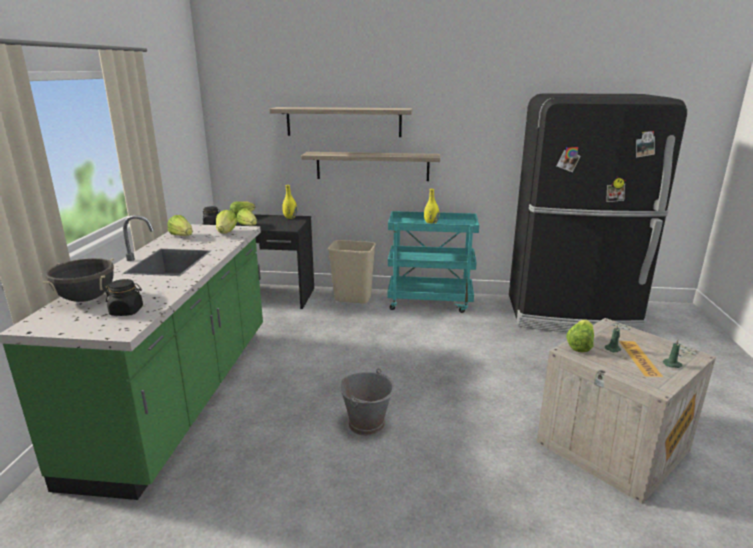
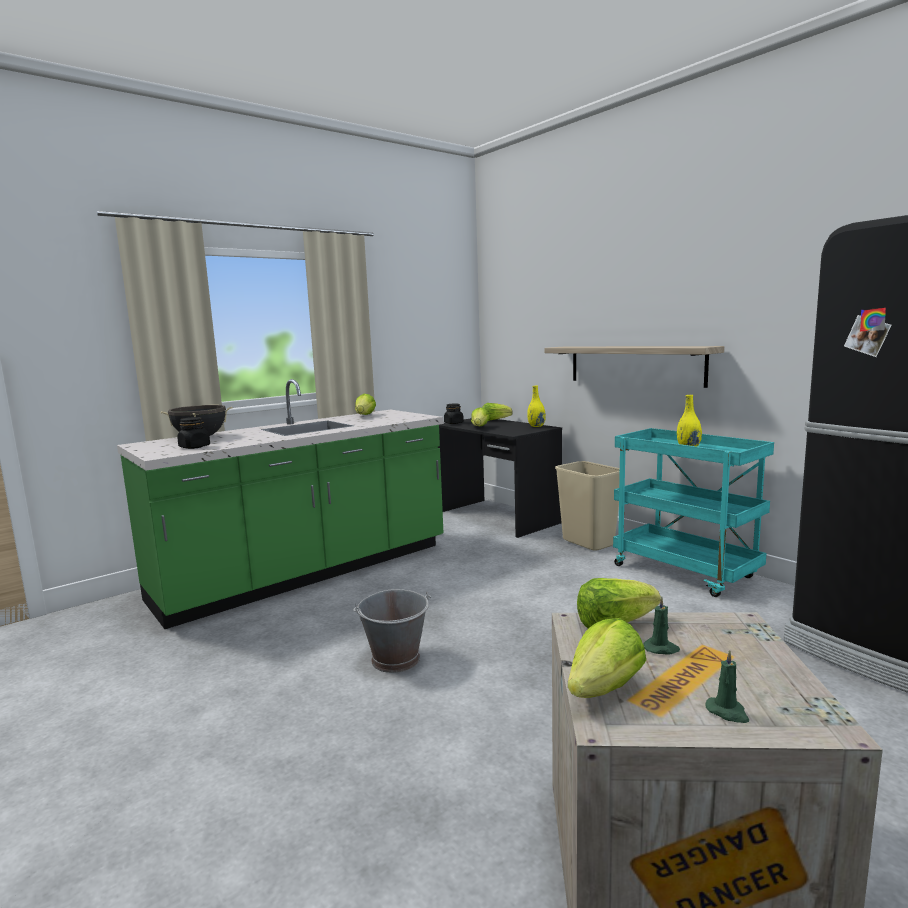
camera: 45 degrees right, 10 degrees down
(226, 233) = (402, 417): lettuce -> lettuce (604, 688)
(343, 122) = (603, 307): shelf -> none

